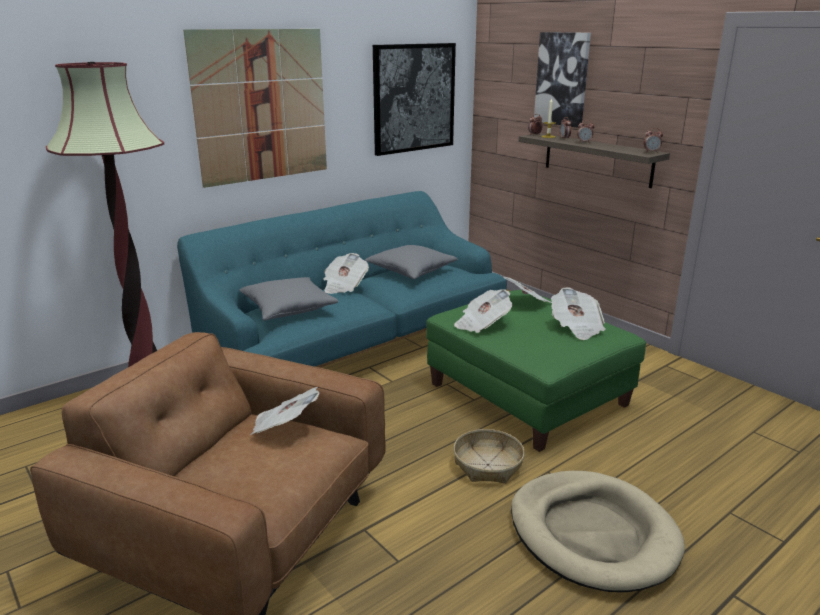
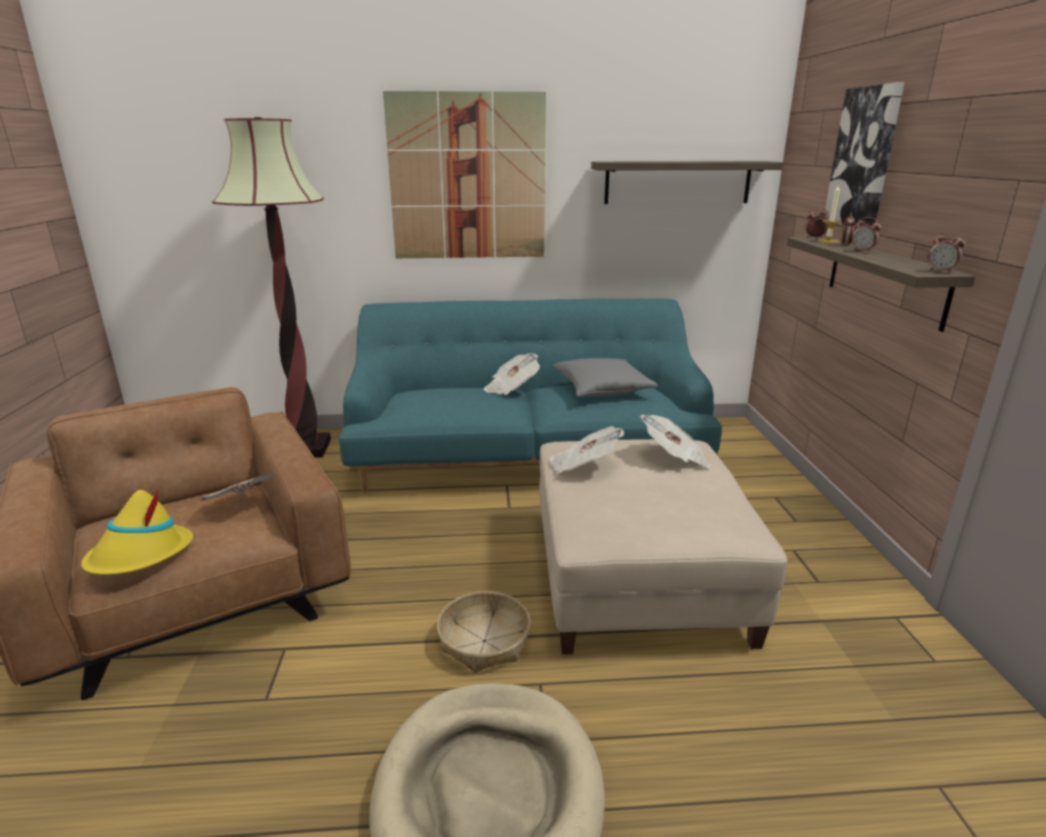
camera: 35 degrees right, 0 degrees up
(272, 486) = (140, 555): none -> yellow hat
(288, 309) = (427, 397): grey pillow -> none
(414, 98) = (677, 182): picture -> shelf
(528, 394) = (639, 578): green ottoman -> beige ottoman
(576, 327) = (689, 507): newspaper -> none

